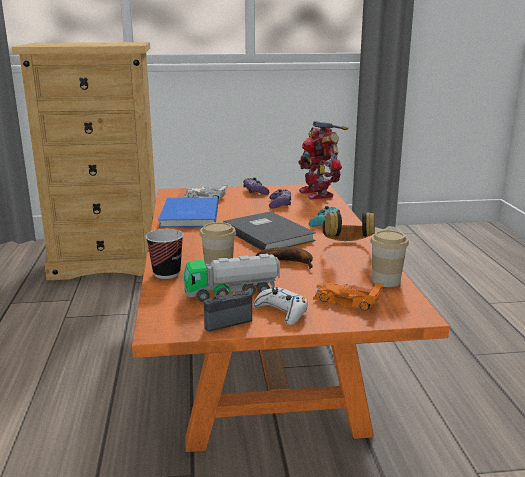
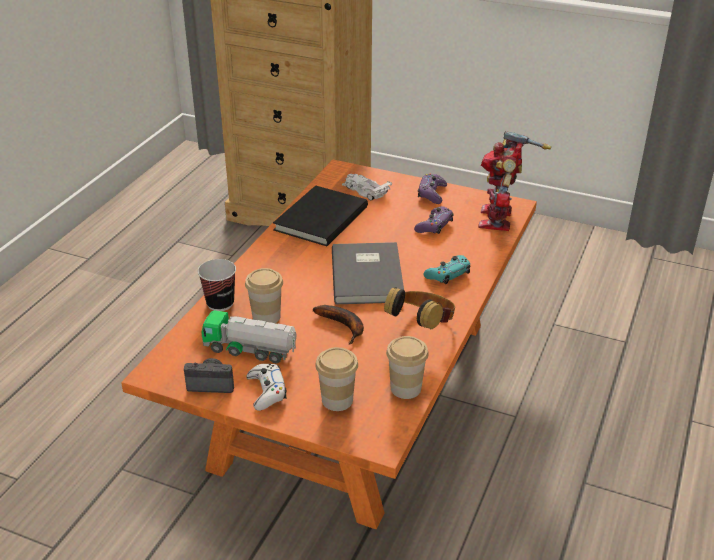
camera: 30 degrees right, 15 degrees up
(188, 215) = (318, 218): blue book -> black book
(346, 301) = (337, 400): orange toy car -> cup

